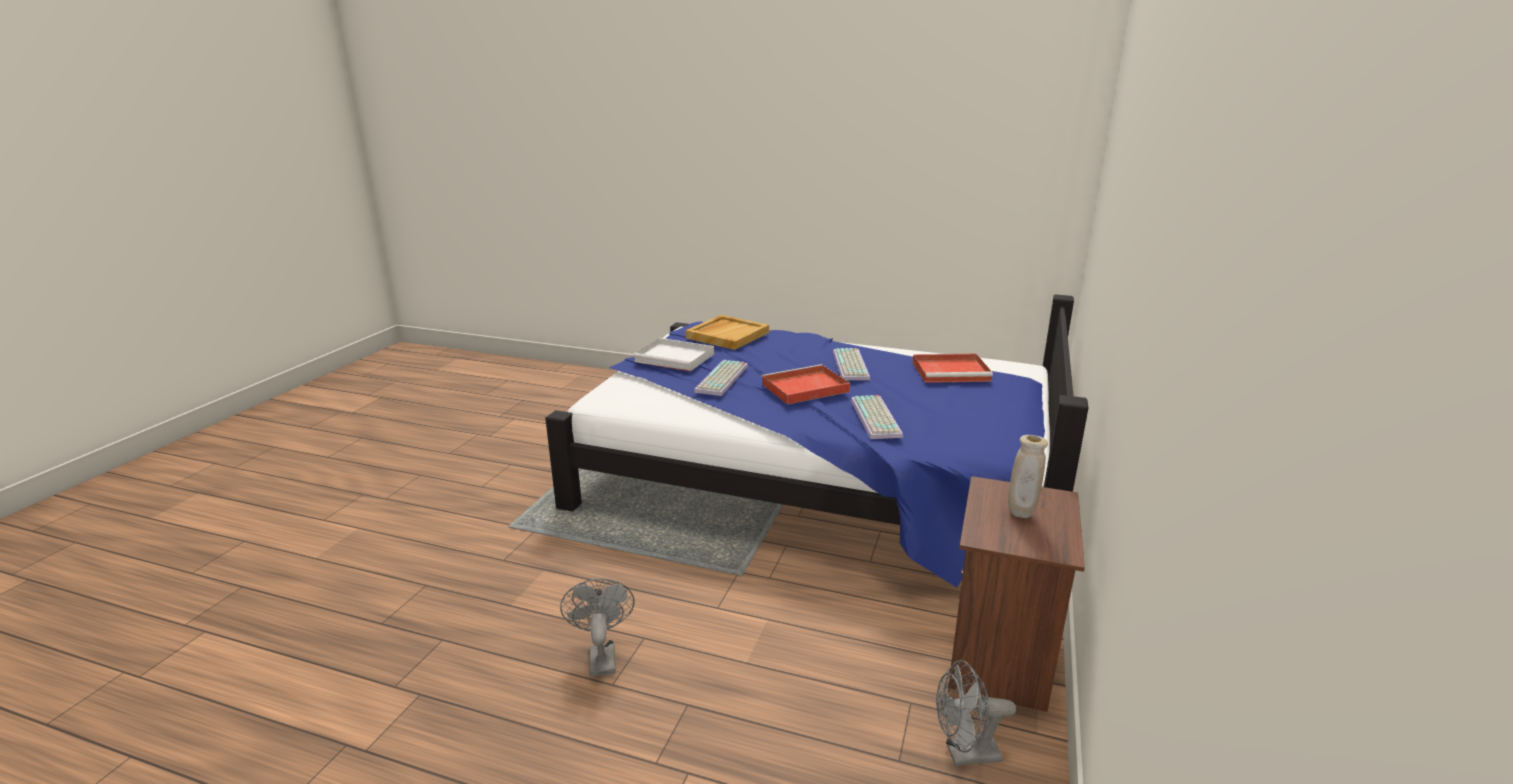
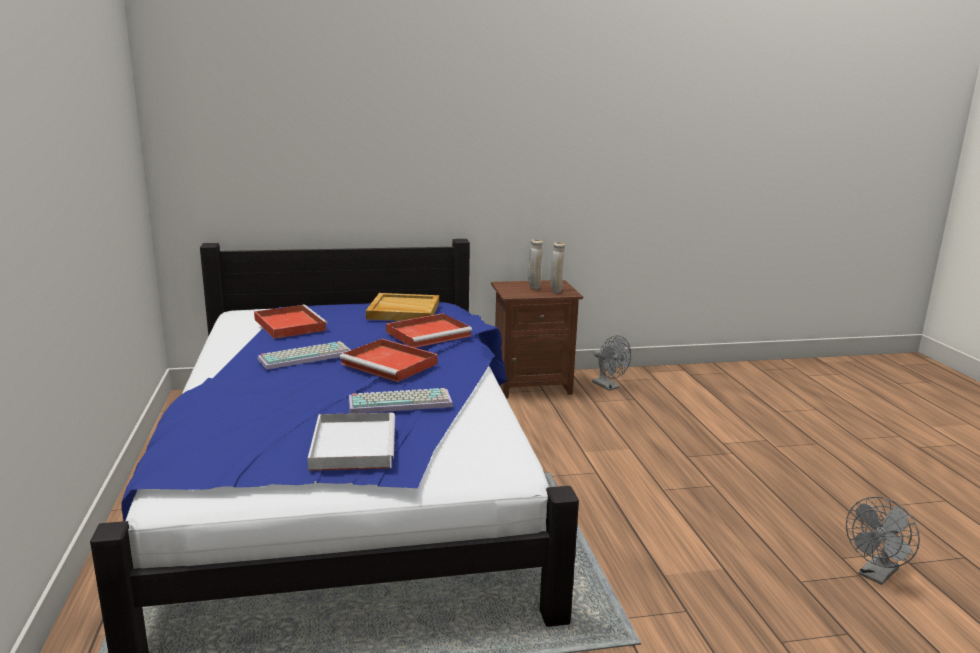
camera: 120 degrees left, 5 degrees down
(601, 656) = (700, 499): grey fan -> grey fan (875, 575)
(727, 335) = (228, 436): beige tray -> beige tray (403, 311)
(877, 418) = (429, 333): keyboard -> red tray
(993, 527) = (555, 292): none -> beige vase

